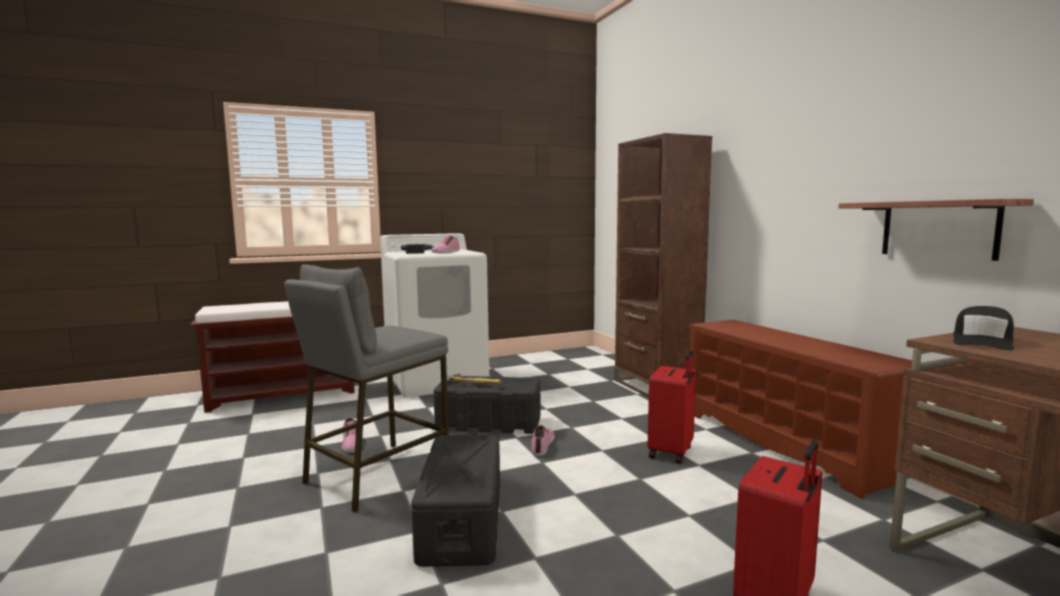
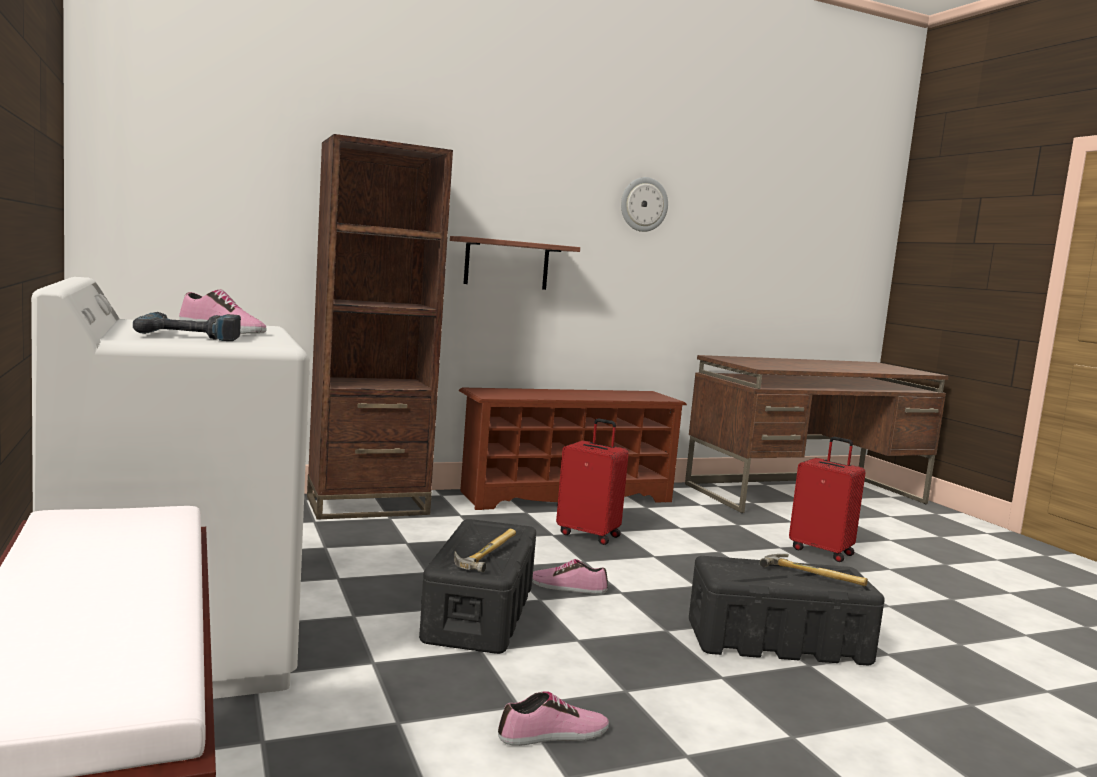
camera: 90 degrees left, 0 degrees up
(376, 474) = (680, 700): grey stool -> none
(460, 474) = (814, 575): none -> hammer
(917, 122) = (643, 204): none -> wall clock
(938, 229) = (655, 289): shelf -> shelf (506, 264)
(982, 341) = (755, 364): black cap -> none

